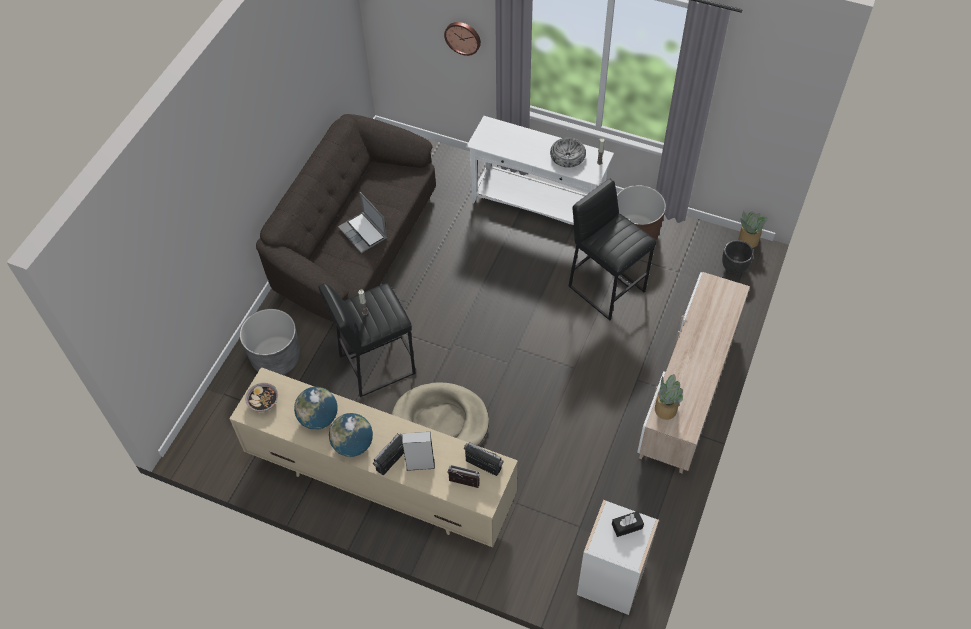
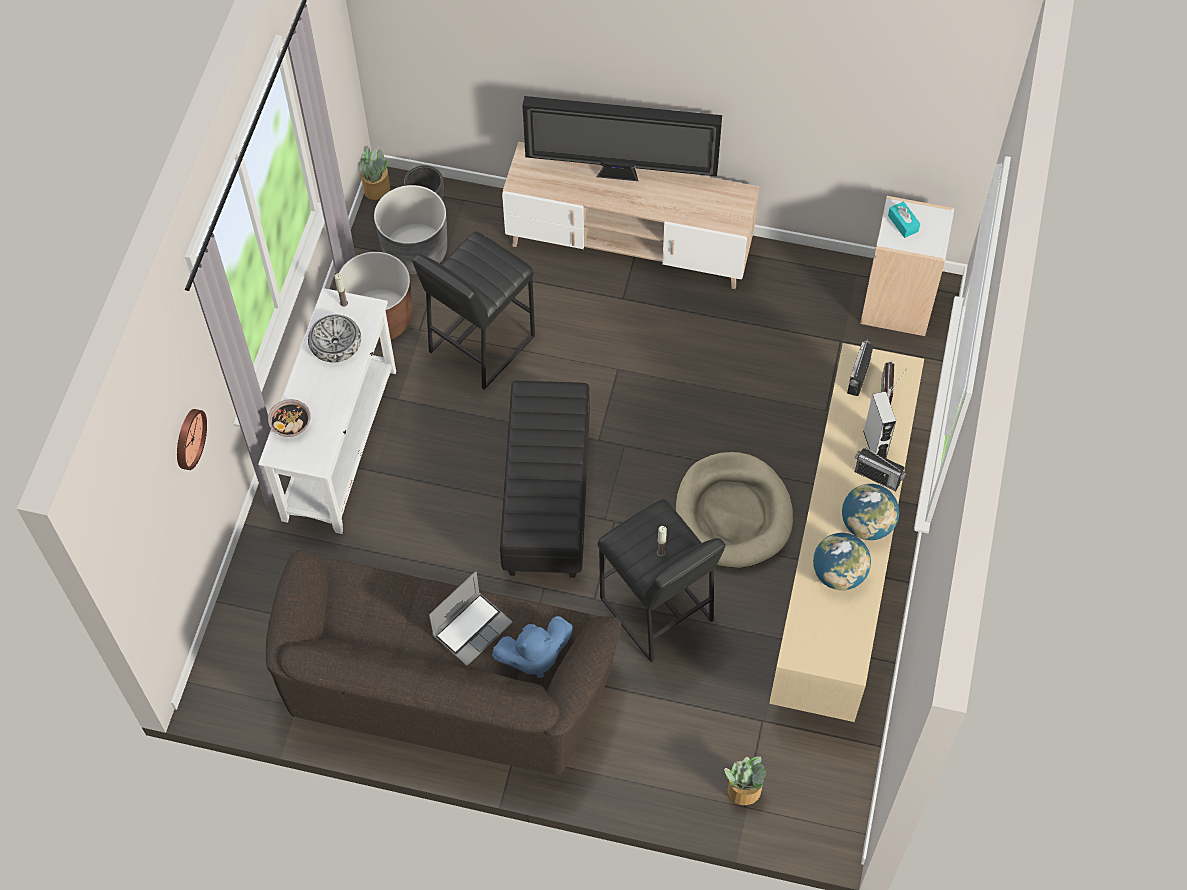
camera: 100 degrees left, 5 degrees up
(263, 402) = (830, 648): bowl -> bowl (291, 424)
(276, 358) = (670, 749): grey planter -> grey planter (415, 251)
(336, 263) = (533, 656): none -> blue plush toy
(475, 313) = (548, 499): none -> black ottoman
(627, 526) = (903, 223): black tissue box -> turquoise tissue box
(666, 408) = (717, 217): potted plant -> potted plant (743, 790)
(713, 348) = (621, 174): none -> television

